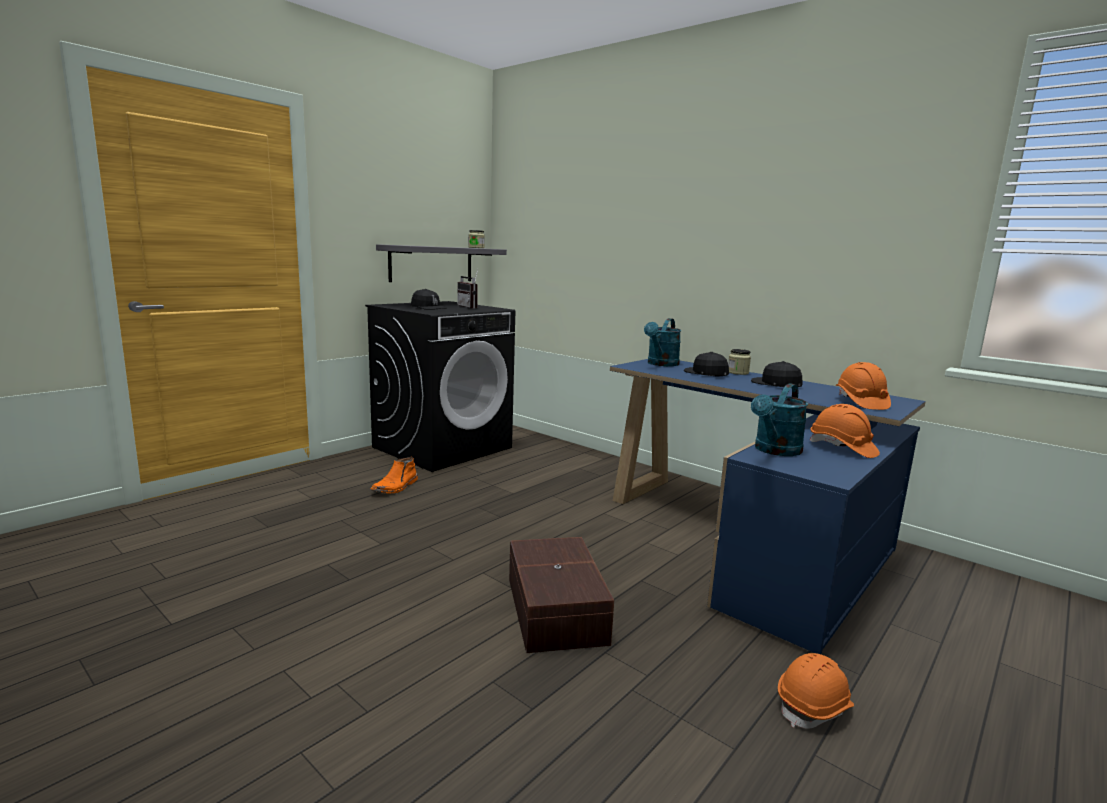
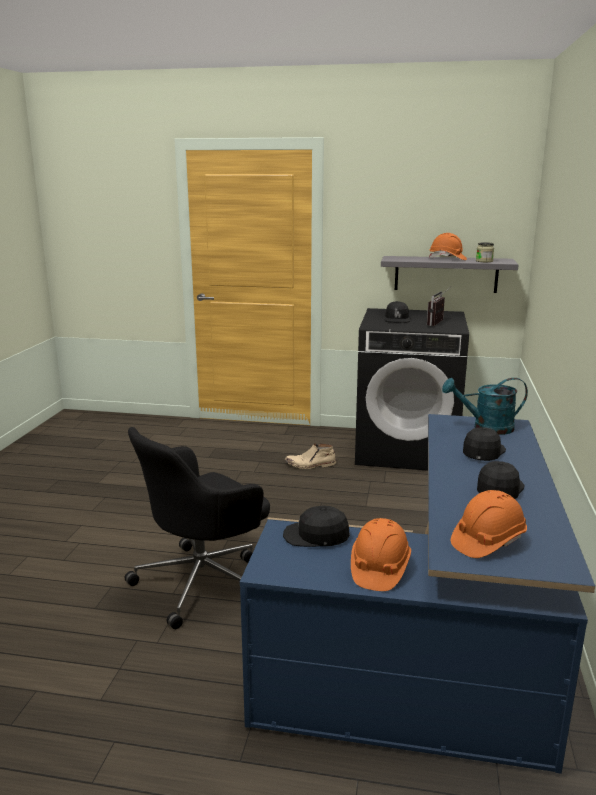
camera: 60 degrees right, 5 degrees up
(396, 487) = (310, 465): orange boot -> beige boot
(553, 611) = (204, 582): brown storage box -> black office chair
(738, 372) = (525, 464): jar -> none
(775, 451) = (316, 536): turquoise watering can -> black cap
(814, 707) = (171, 735): orange hard hat -> orange hard hat (447, 259)

